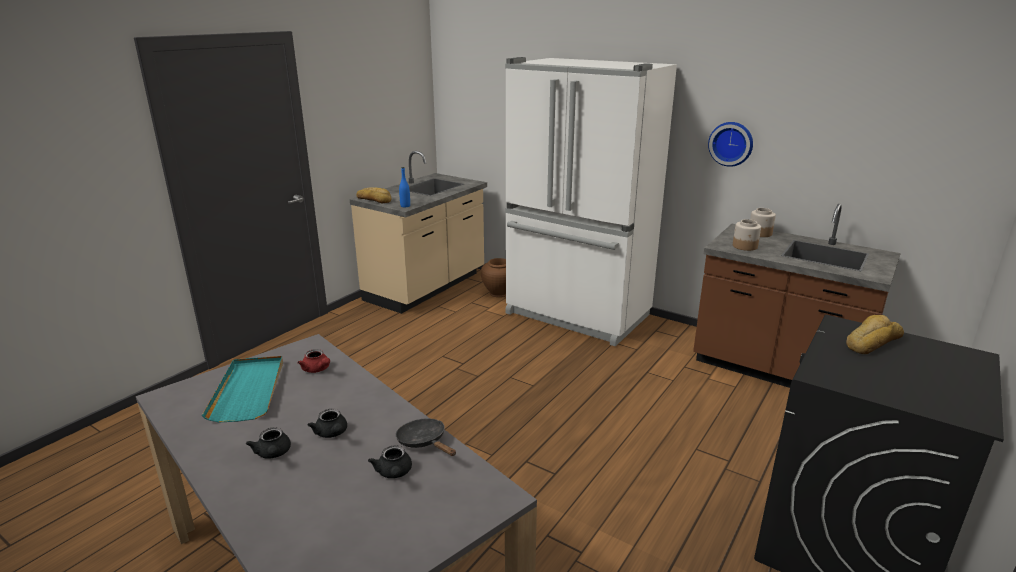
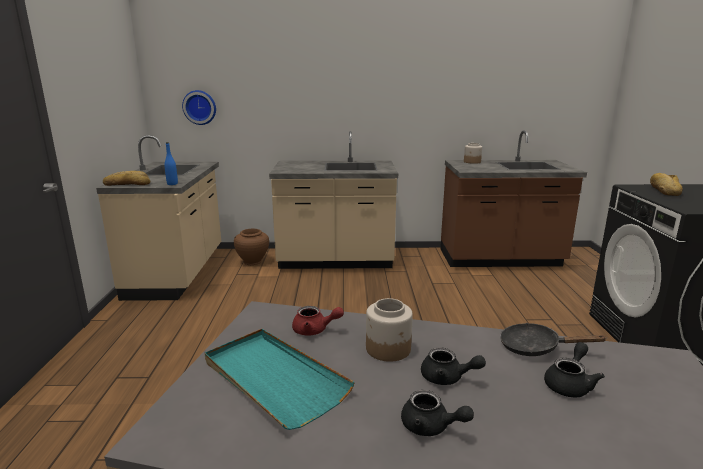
camera: 35 degrees left, 5 degrees down
(394, 473) = (569, 384): black teapot -> black teapot turned 90 degrees counterclockwise
(577, 315) = (335, 261): white fridge -> beige counter
(731, 143) = (438, 99): wall clock -> wall clock (200, 107)
(745, 246) = (480, 168): jar -> jar (388, 349)

